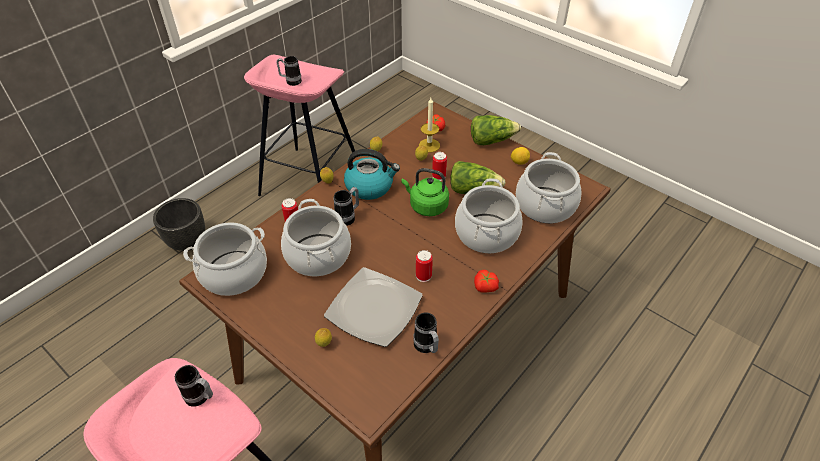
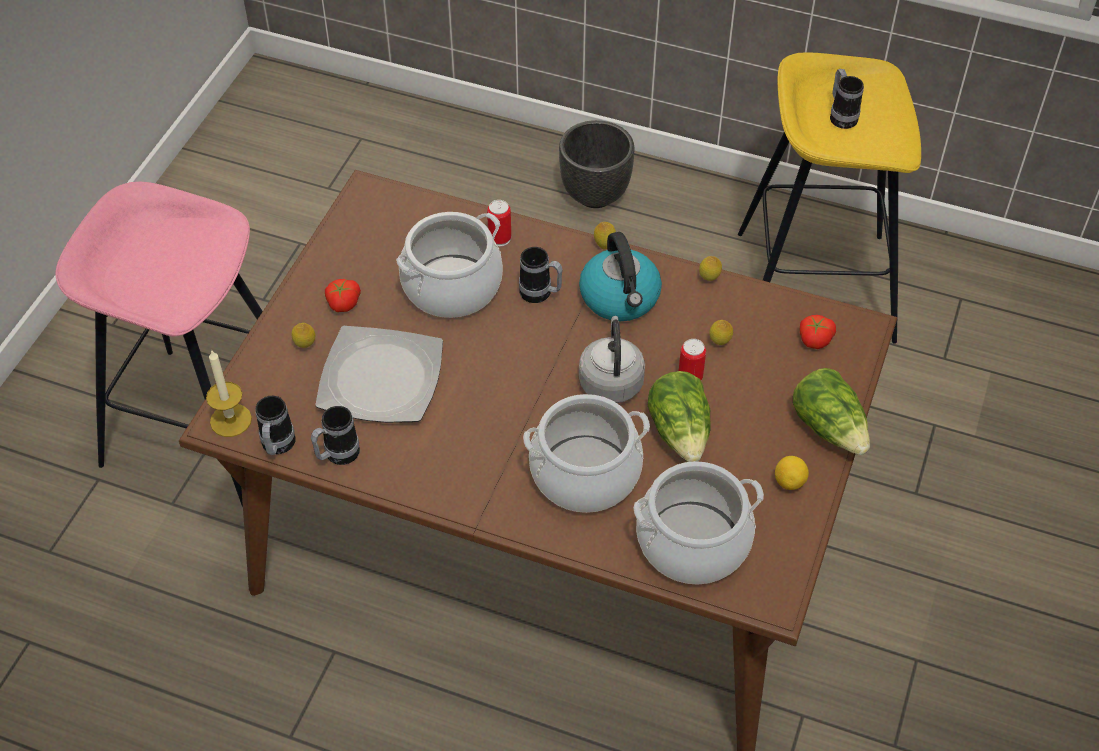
camera: 70 degrees right, 5 degrees up
(201, 398) = (202, 265): mug -> mug (277, 447)
(234, 273) = (385, 215): cooking pot -> none
(310, 180) = (814, 285): pink stool -> yellow stool
(423, 276) = (462, 417): can -> none
(426, 206) = (611, 380): green kettle -> grey kettle
(429, 145) = (763, 343): candle -> candle (231, 420)
(485, 287) = (471, 497): tomato -> tomato (342, 302)

